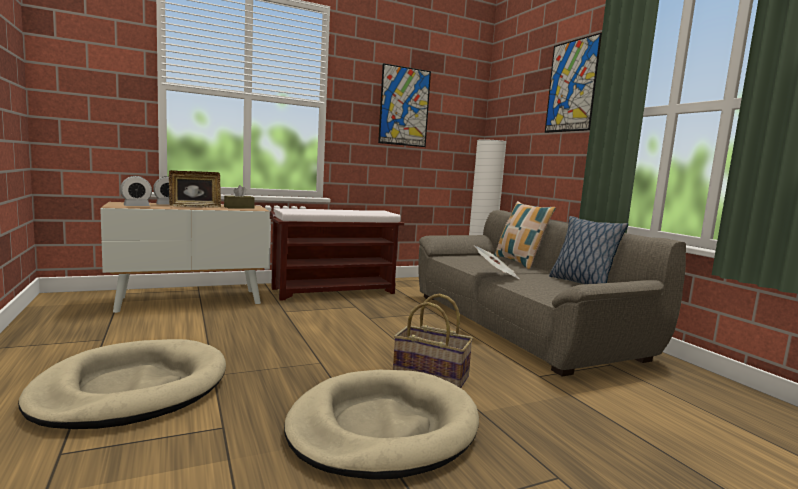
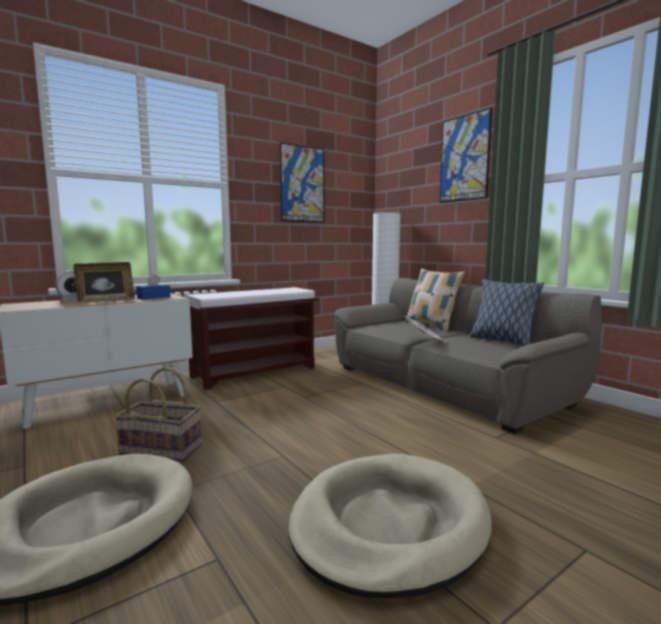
camera: 10 degrees left, 0 degrees up
(136, 206) = (39, 306): alarm clock -> none
(239, 207) = (154, 297): brown tissue box -> blue tissue box
(431, 375) = (400, 453): basket -> basket (162, 449)

